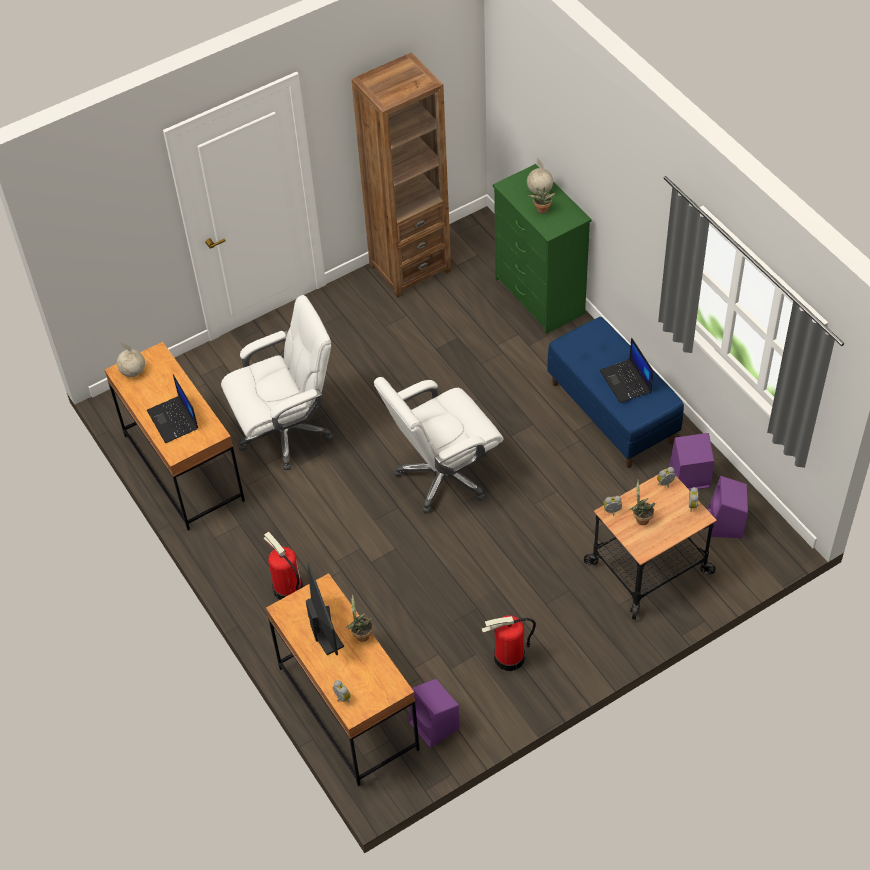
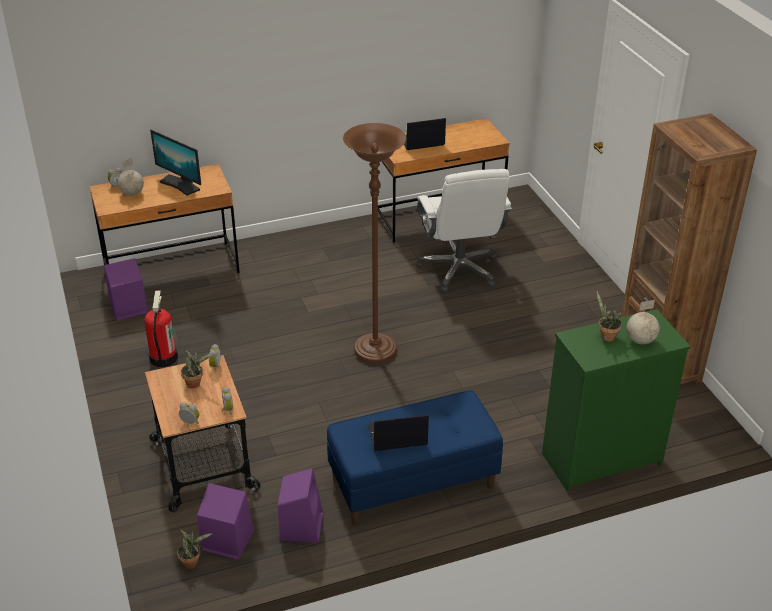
camera: 100 degrees right, 15 degrees down
(133, 371) = (480, 129): globe -> globe (132, 193)
(287, 588) = (296, 254): fire extinguisher -> none
(324, 630) = (180, 185): monitor -> monitor turned 45 degrees clockwise
(361, 634) = (165, 199): potted plant -> potted plant (192, 562)
(443, 476) = (375, 350): white office chair -> brown floor lamp

